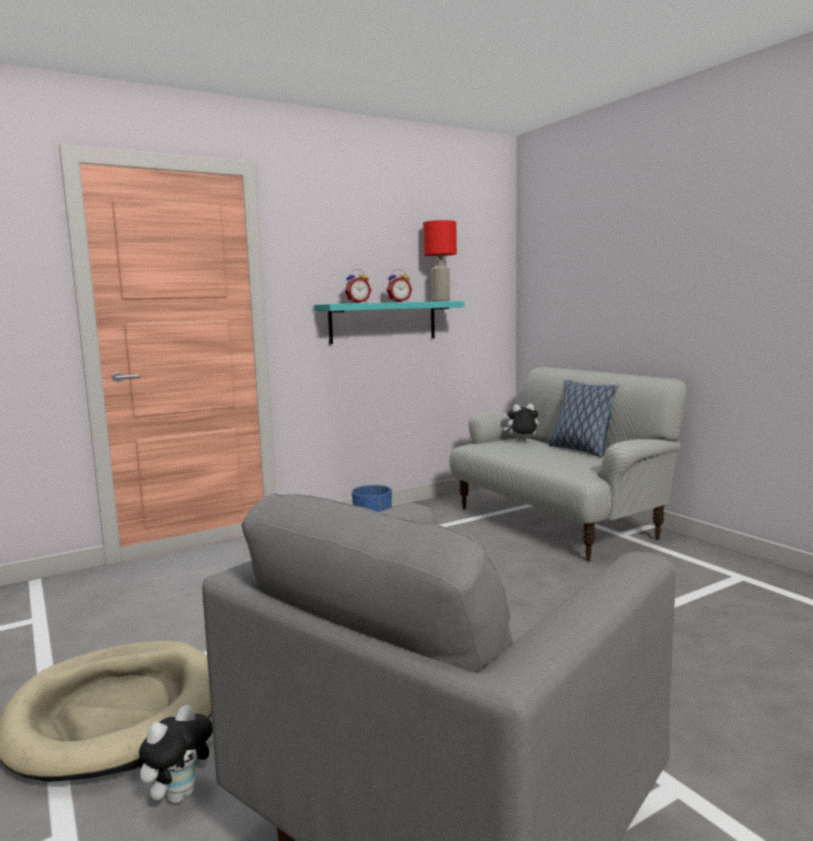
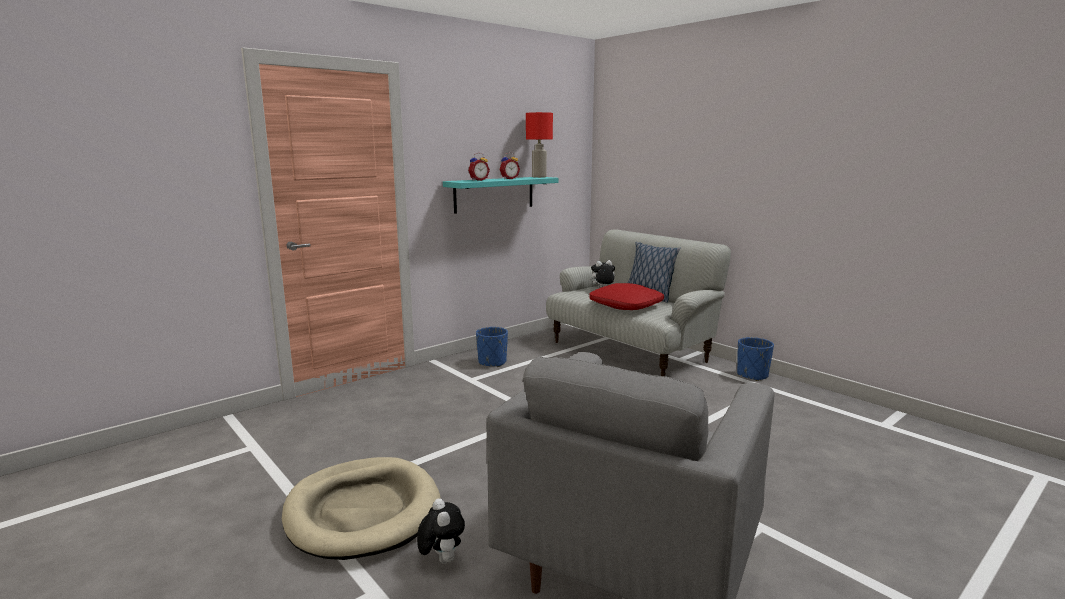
camera: 10 degrees left, 5 degrees up
(179, 794) = (441, 559): plush toy -> plush toy turned 45 degrees counterclockwise
(544, 460) = (626, 305): none -> red pillow
(720, 558) = (752, 375): none -> blue planter

